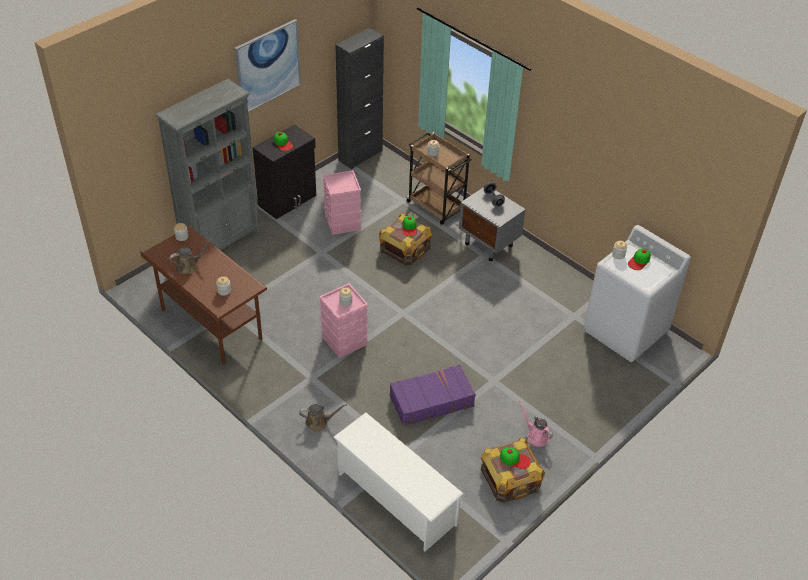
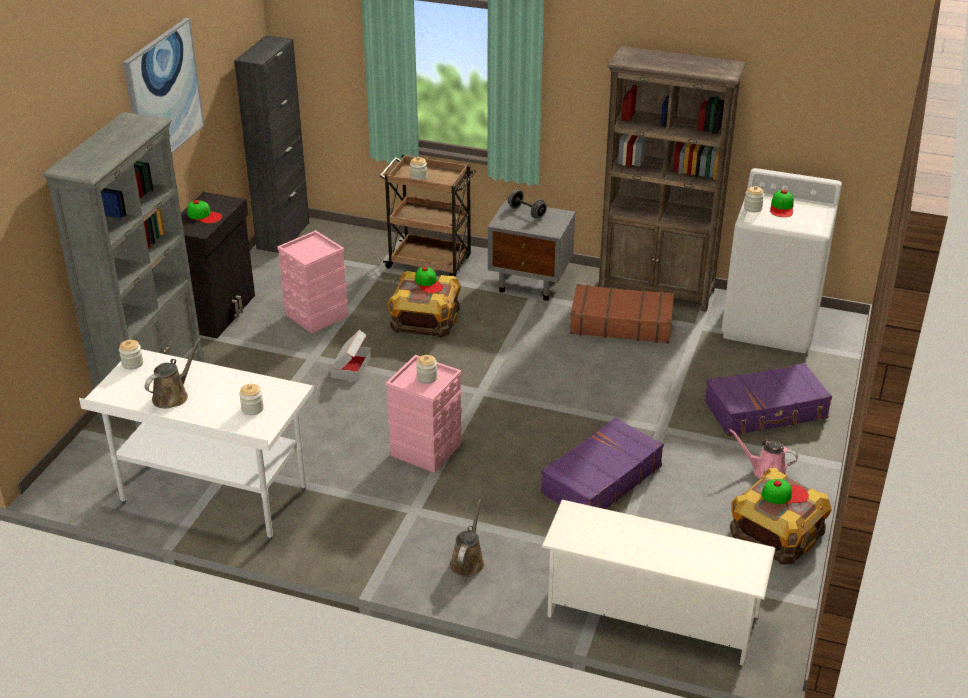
camera: 25 degrees left, 10 degrees down
(211, 326) = (214, 496): brown desk -> white desk
(319, 422) = (468, 561): brown watering can -> brown watering can turned 45 degrees counterclockwise
(339, 267) = (351, 367): none -> cardboard box
(525, 295) = (621, 323): none -> brown suitcase
(568, 279) = (657, 291): none -> brown bookcase
(570, 394) = (766, 411): none -> purple suitcase

